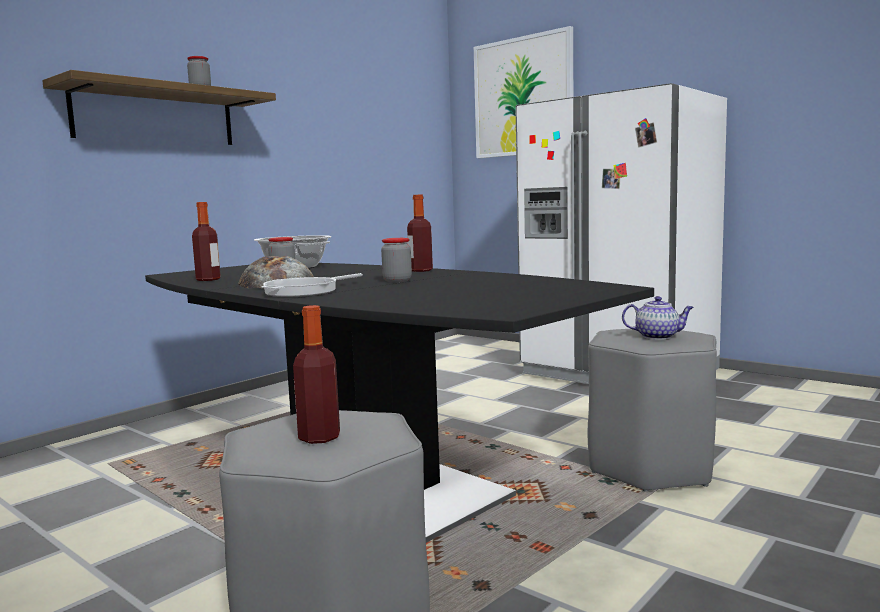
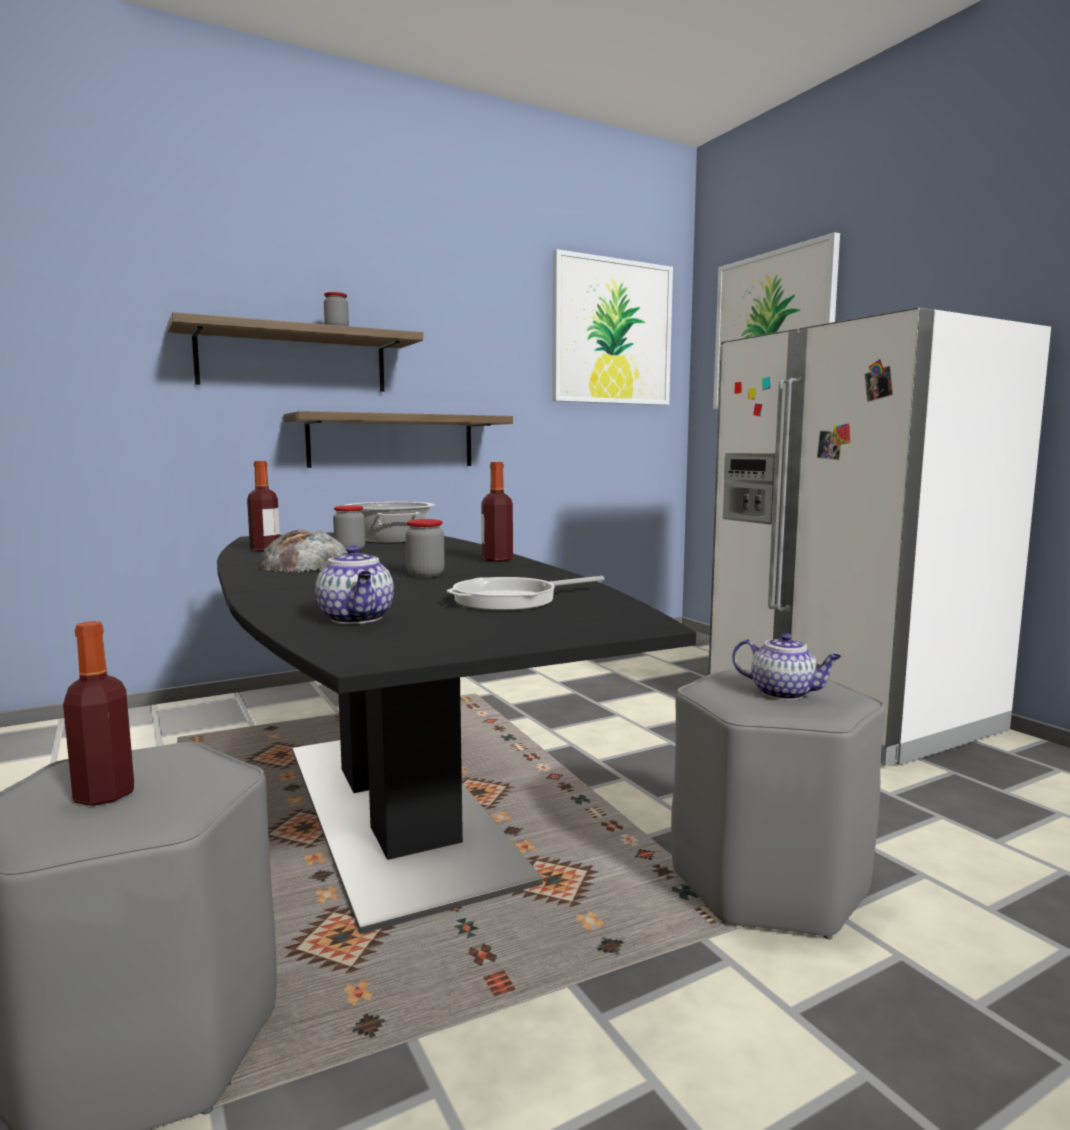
camera: 20 degrees right, 0 degrees up
(240, 188) = (392, 441): none -> shelf
(305, 291) = (290, 581): frying pan -> frying pan (512, 600)
(397, 96) = (612, 332): none -> picture
(432, 301) = (357, 619): none -> teapot

